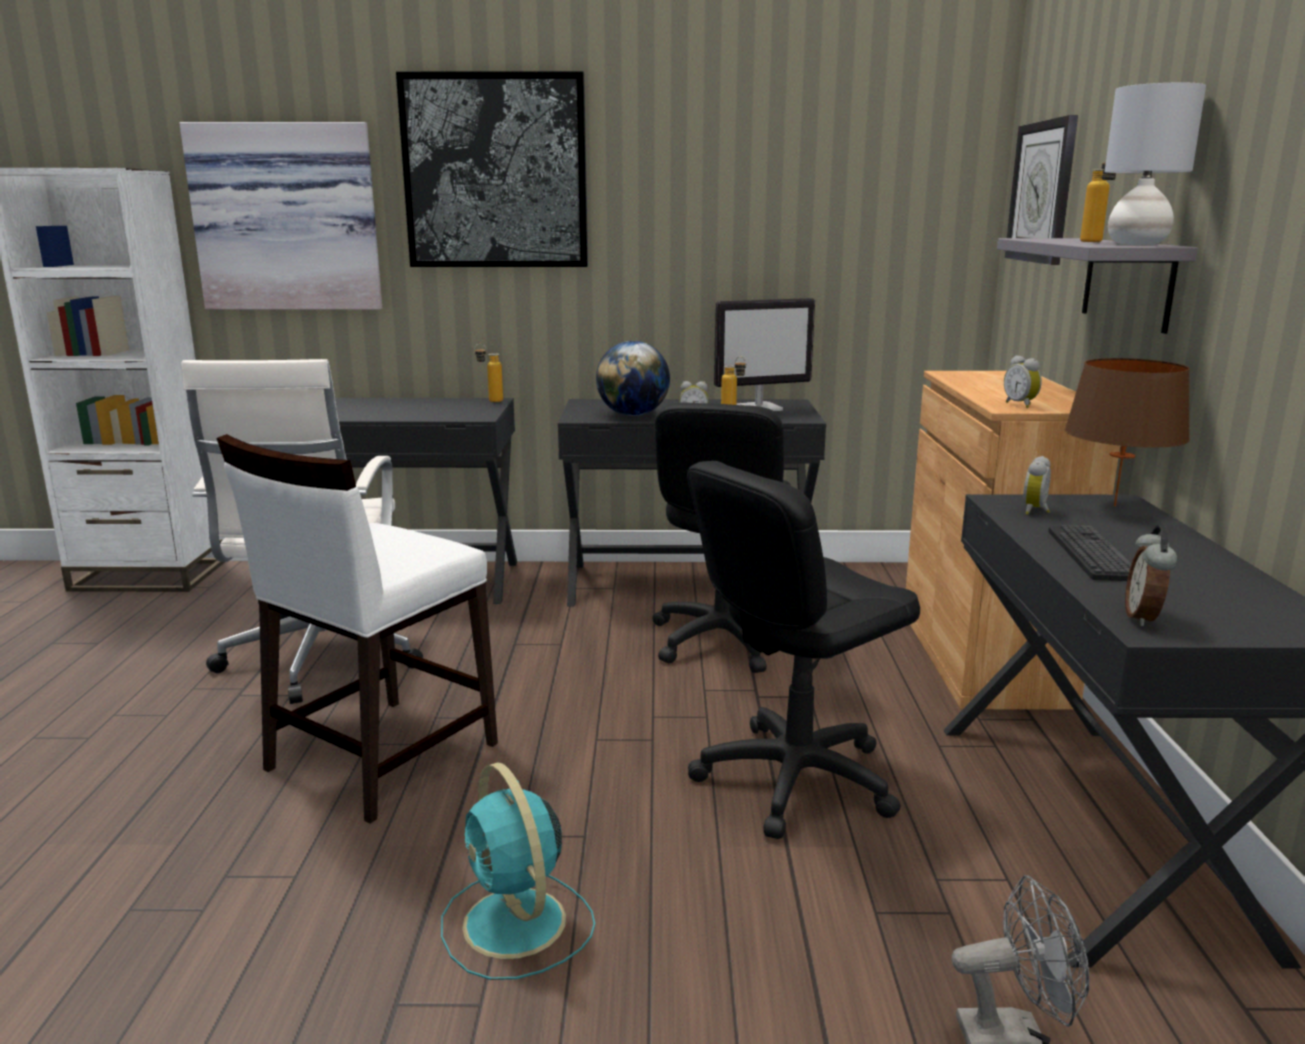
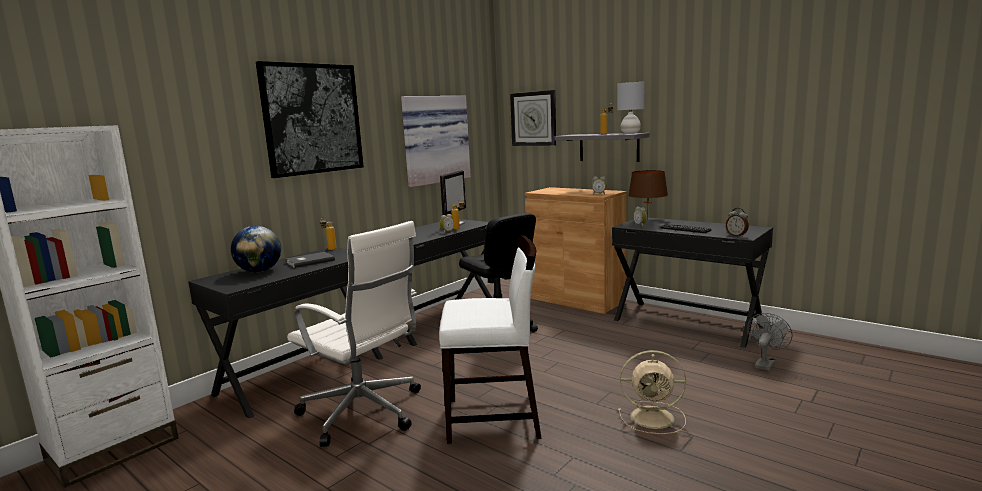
camera: 50 degrees left, 5 degrees down
(288, 218) = (188, 155): picture -> picture (434, 139)
(379, 757) = (494, 418): white chair -> white chair turned 75 degrees counterclockwise
(416, 409) = (309, 261): none -> grey book
(516, 925) = (654, 417): turquoise fan -> beige fan
(633, 415) = (420, 237): globe -> globe (259, 271)
(795, 779) = (615, 349): black office chair -> none

